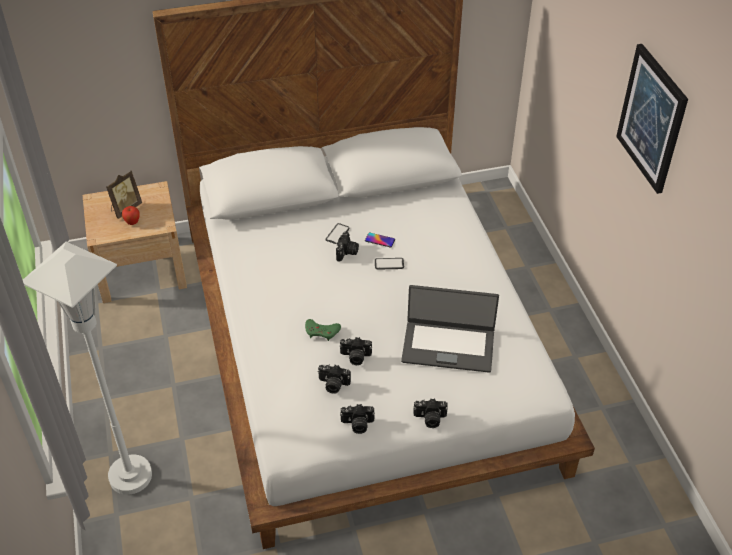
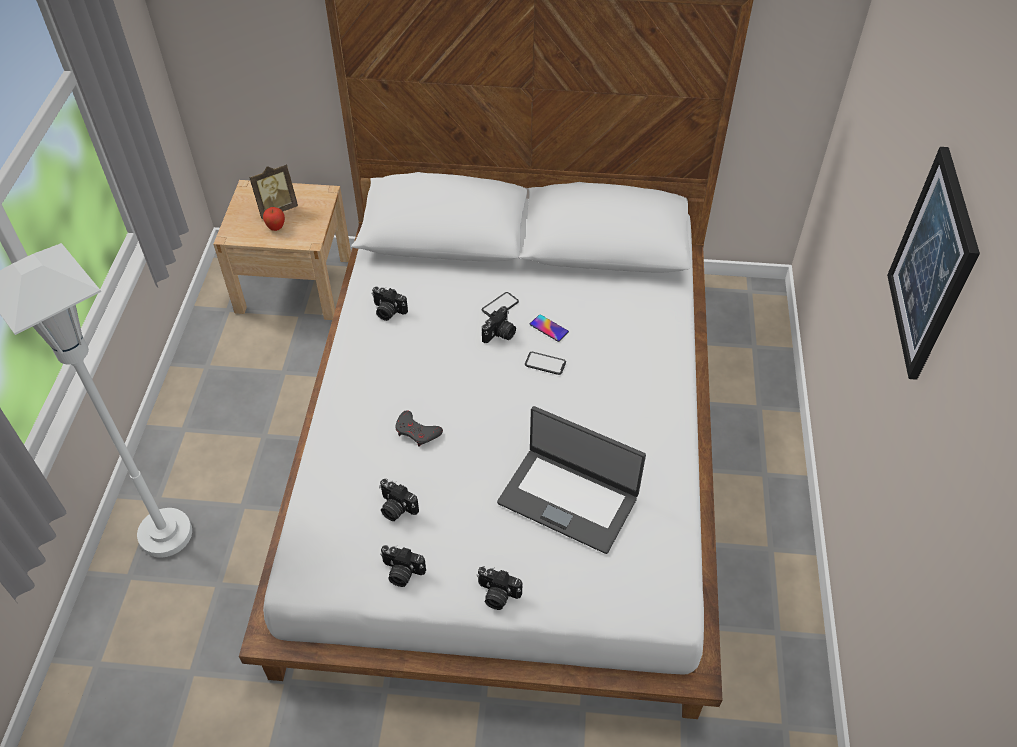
camera: 20 degrees right, 5 degrees up
(322, 332) = (417, 432): green game controller -> grey game controller
(355, 357) = (441, 479): camera -> camera (388, 311)

